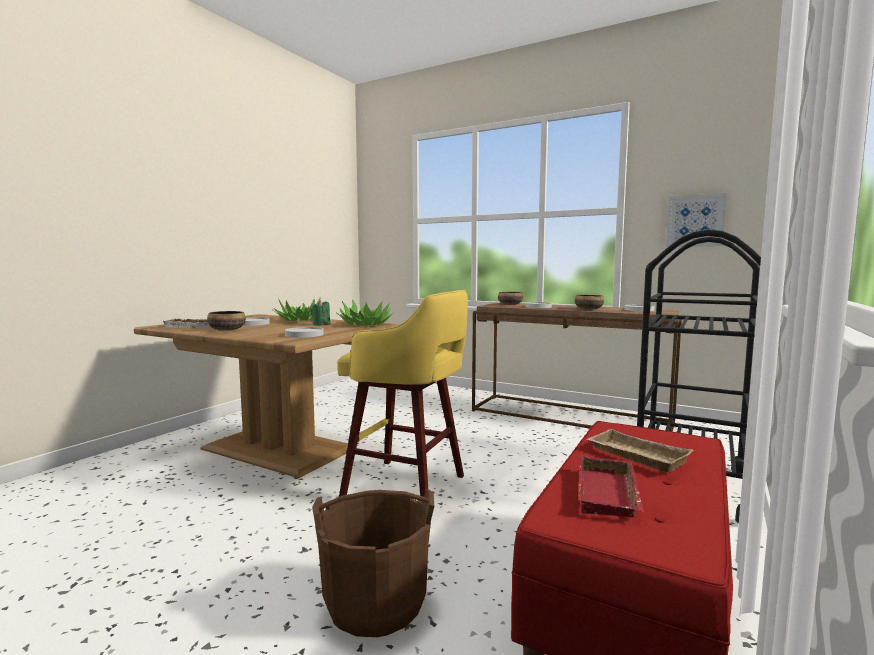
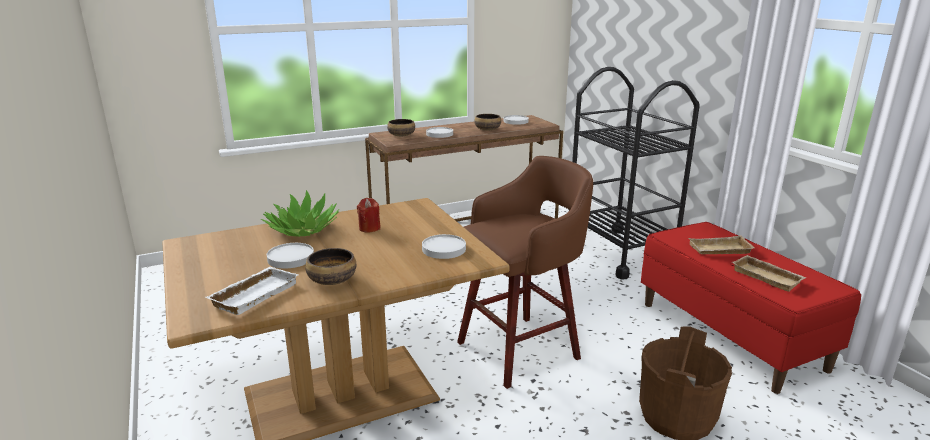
camera: 55 degrees left, 15 degrees up
(321, 325) = (369, 228): green candle -> red candle
(366, 324) = (406, 211): potted plant -> none
(408, 487) = (521, 349): yellow stool -> brown stool
(610, 494) = (768, 277): red tray -> beige tray
(695, 221) = (528, 31): picture -> none

